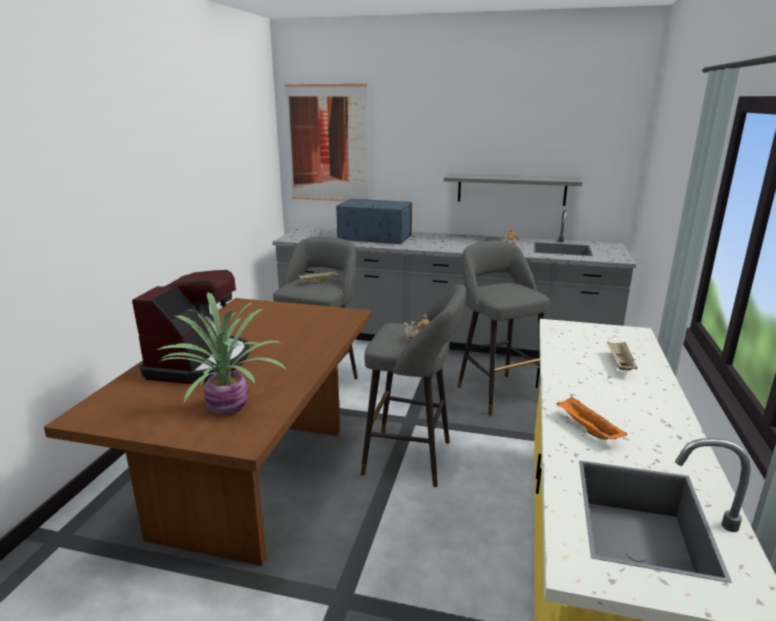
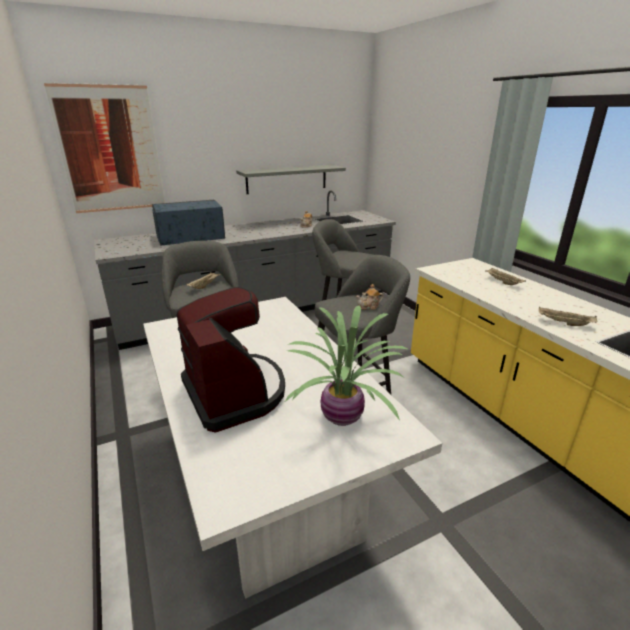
camera: 40 degrees left, 5 degrees up
(255, 478) = (266, 481): brown dining table -> white dining table
(586, 429) = (563, 323): orange tray -> beige tray

